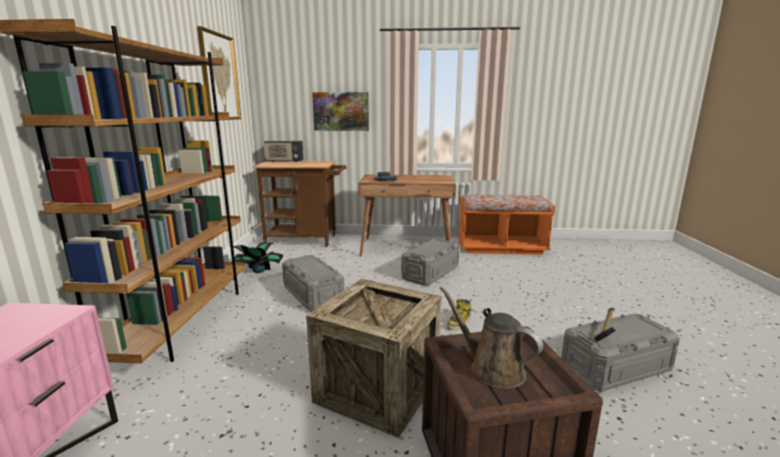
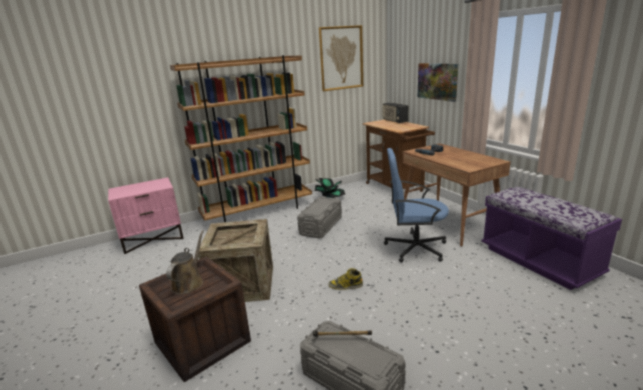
camera: 60 degrees right, 5 degrees up
(430, 272) = (414, 248): grey storage box -> blue office chair
(500, 248) = (538, 261): orange bench -> purple bench

